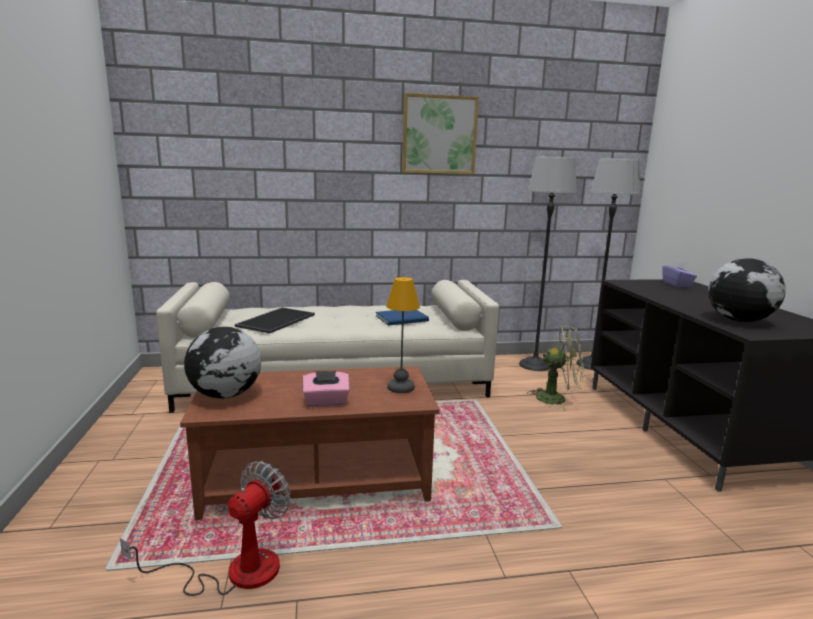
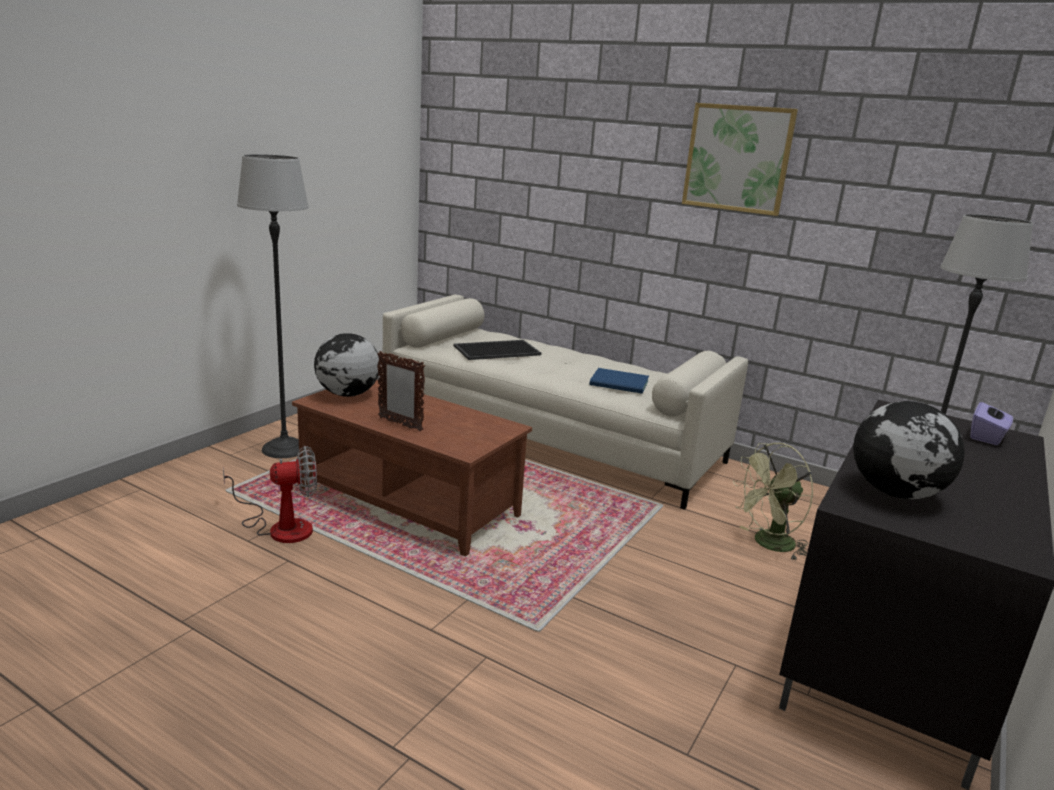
camera: 40 degrees right, 5 degrees up
(326, 402) = (400, 424): pink tissue box -> picture frame
(400, 387) = (477, 436): table lamp -> none
(535, 365) = (815, 503): floor lamp -> floor lamp (285, 449)
(557, 399) = (768, 544): green fan -> green fan turned 105 degrees clockwise

